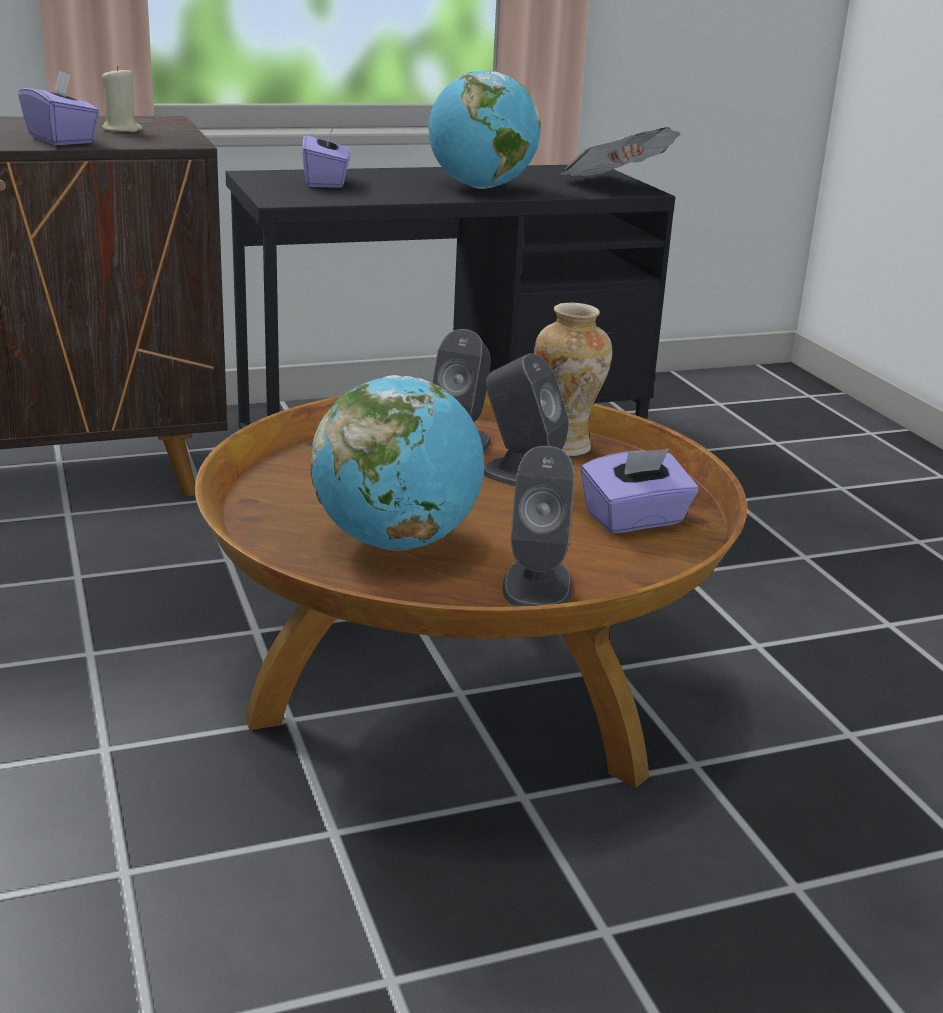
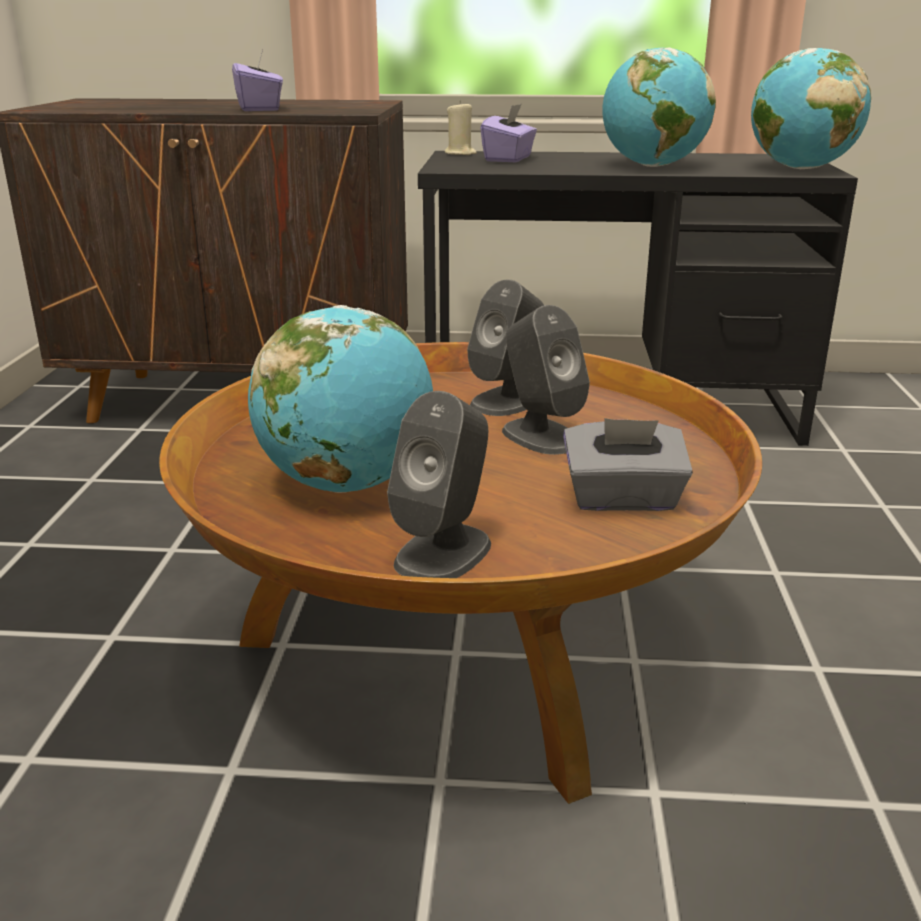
camera: 25 degrees right, 0 degrees up
(122, 129) = (325, 105): beige candle -> beige candle (460, 153)
(565, 447) = (615, 415): vase -> none
(616, 186) = (800, 168): newspaper -> globe
(635, 520) = (623, 499): purple tissue box -> grey tissue box

